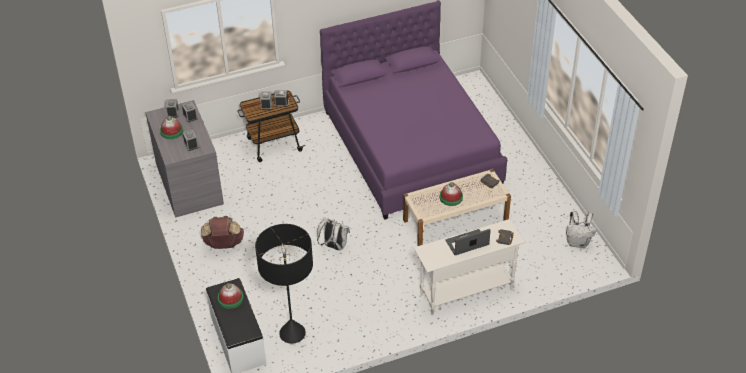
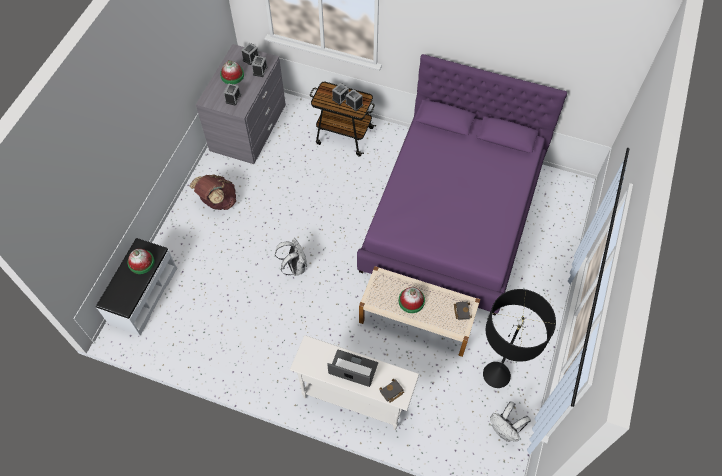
camera: 40 degrees right, 15 degrees up
(292, 335) = (183, 325): black floor lamp -> black floor lamp (496, 376)

